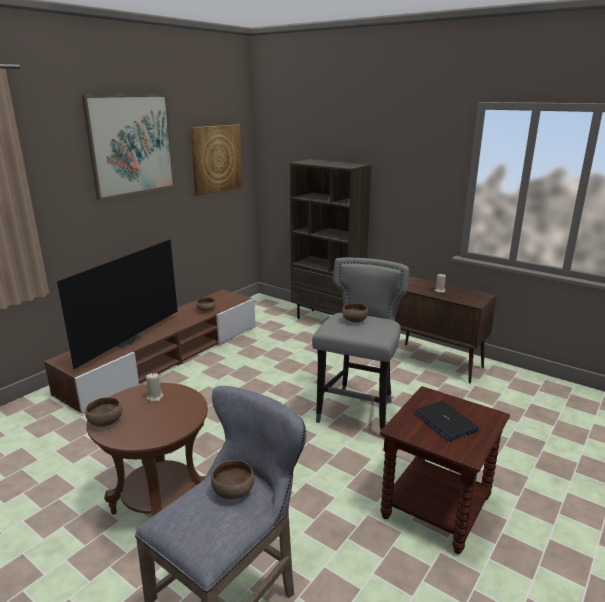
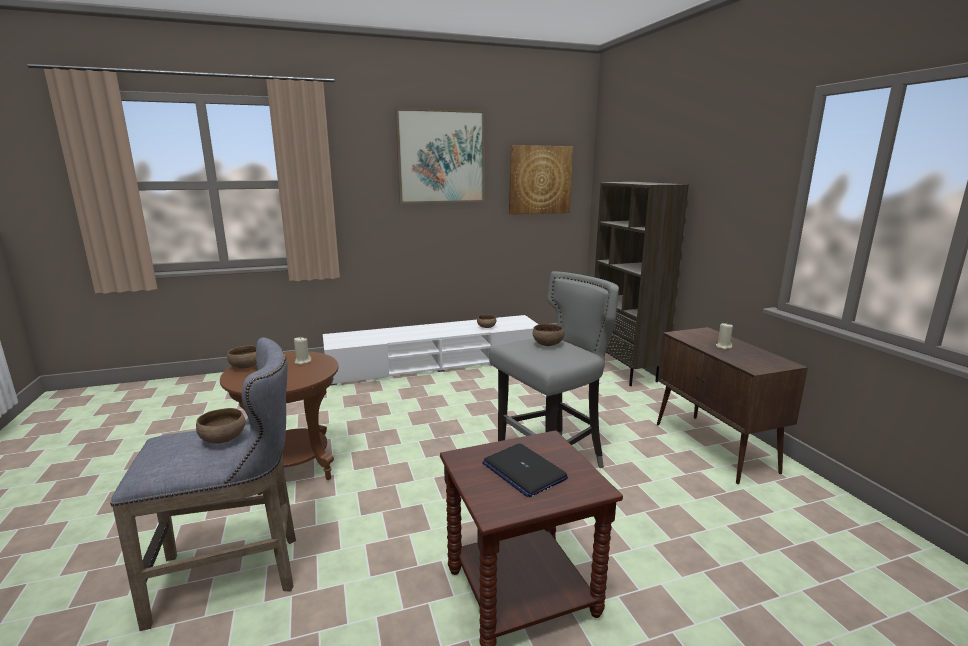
camera: 35 degrees right, 5 degrees down
(126, 341) = (393, 334): television -> none
(166, 358) = (436, 364): brown tv stand -> white tv stand
(445, 421) = (523, 471): laptop -> laptop turned 45 degrees counterclockwise

